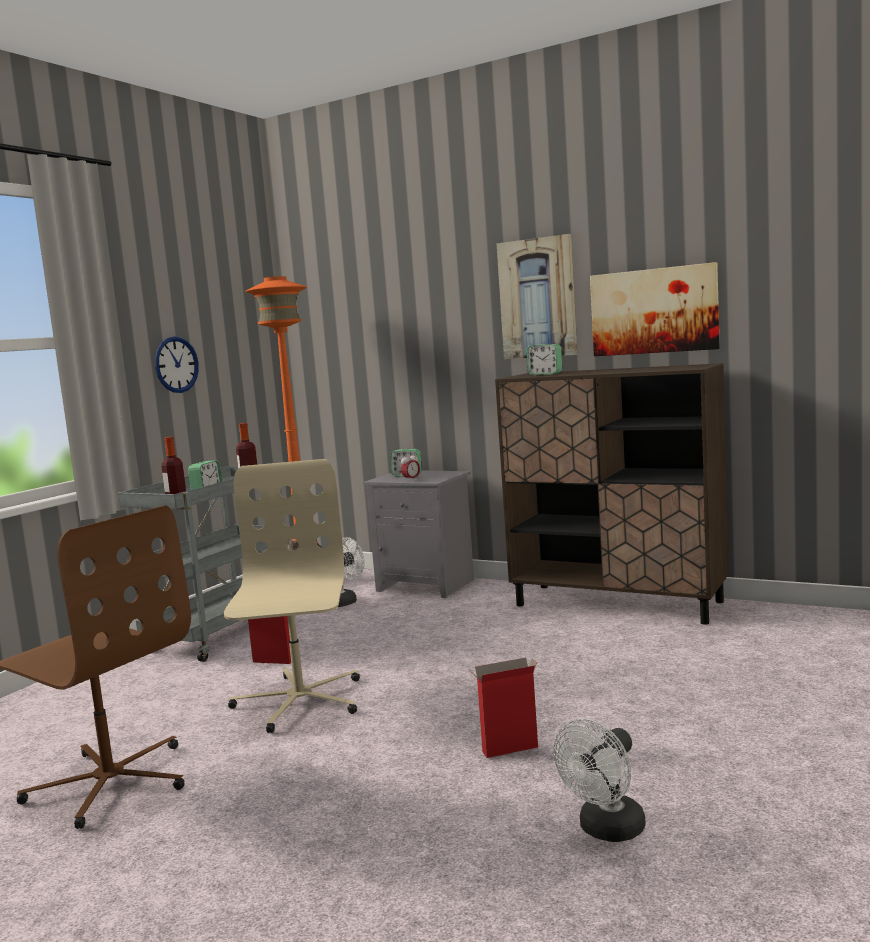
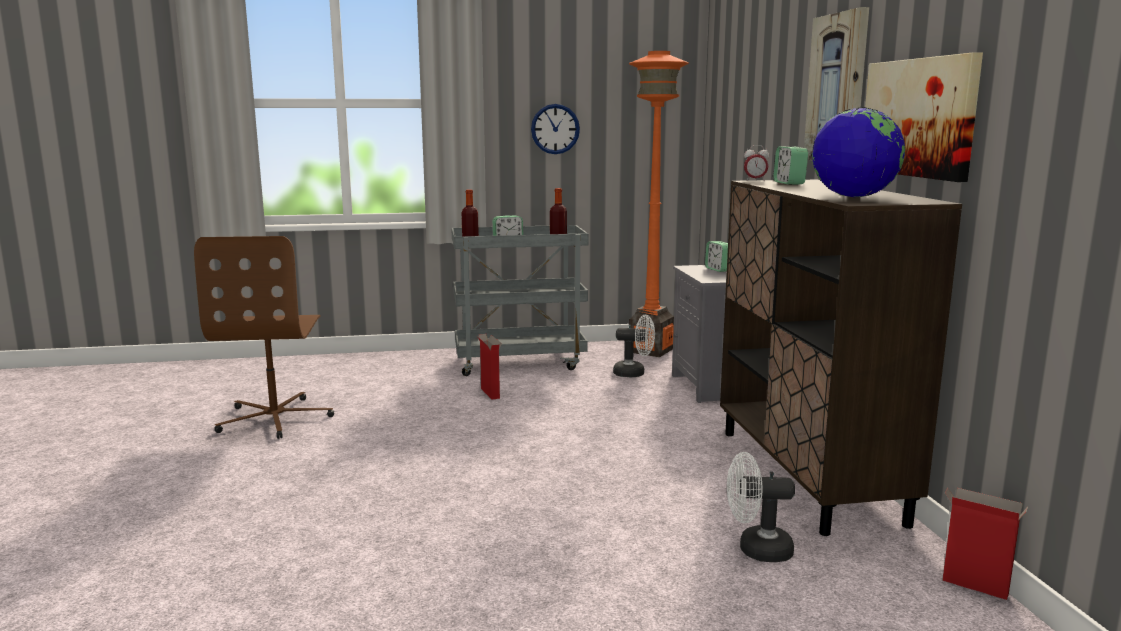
camera: 50 degrees right, 5 degrees up
(299, 701) = (431, 424): beige office chair -> none
(411, 480) = (701, 274): alarm clock -> alarm clock (755, 180)
(509, 750) = (418, 521): cardboard box -> cardboard box (973, 586)
(606, 830) = (309, 600): white fan -> white fan (756, 550)
(658, 369) = (853, 197): none -> globe

